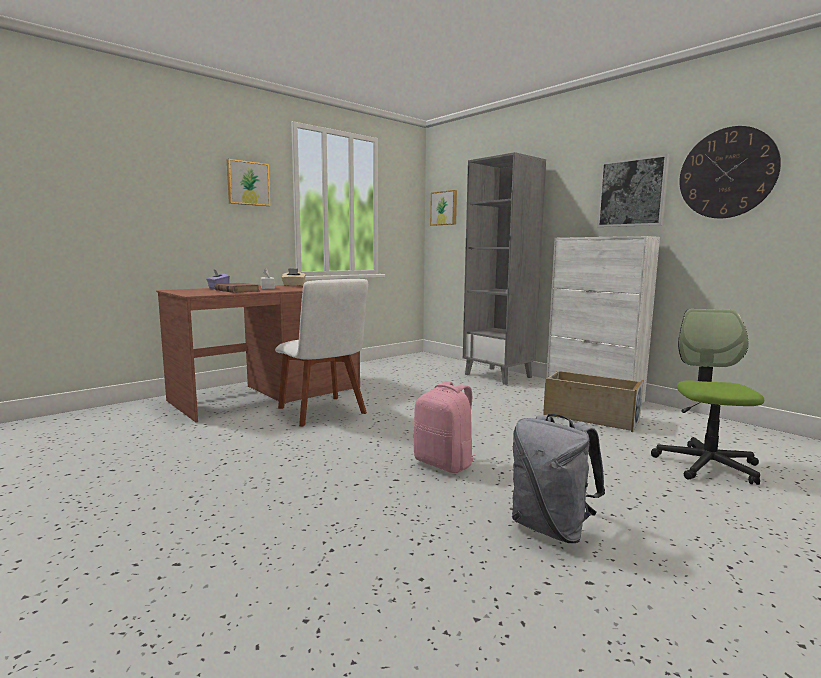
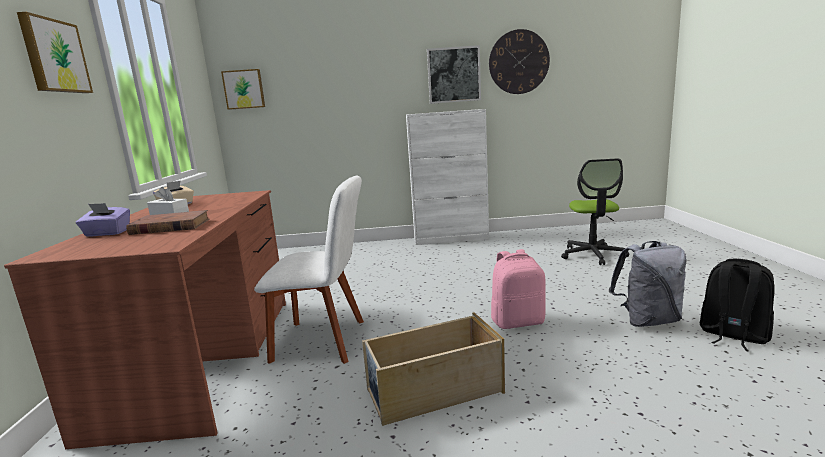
camera: 50 degrees left, 5 degrees up
(498, 376) = (364, 248): grey bookcase -> none
(590, 417) = (490, 253): beige storage box -> beige storage box (433, 391)
(598, 595) = (732, 335): none -> black backpack
(707, 465) = (592, 255): office chair -> office chair turned 135 degrees counterclockwise

